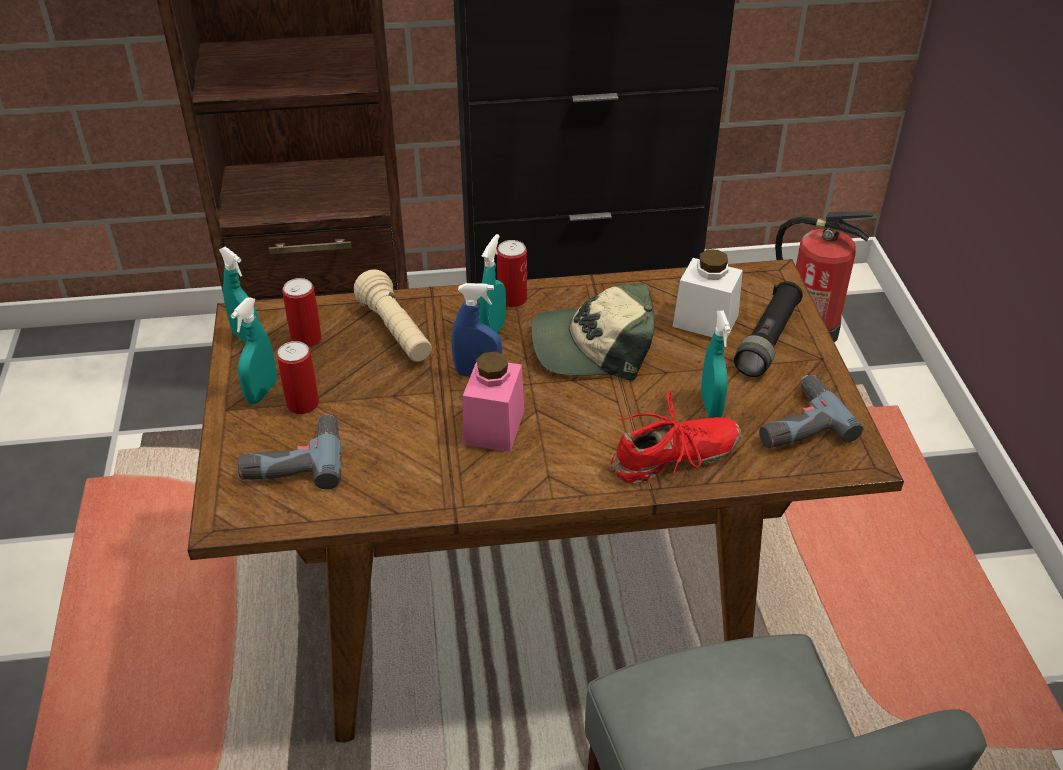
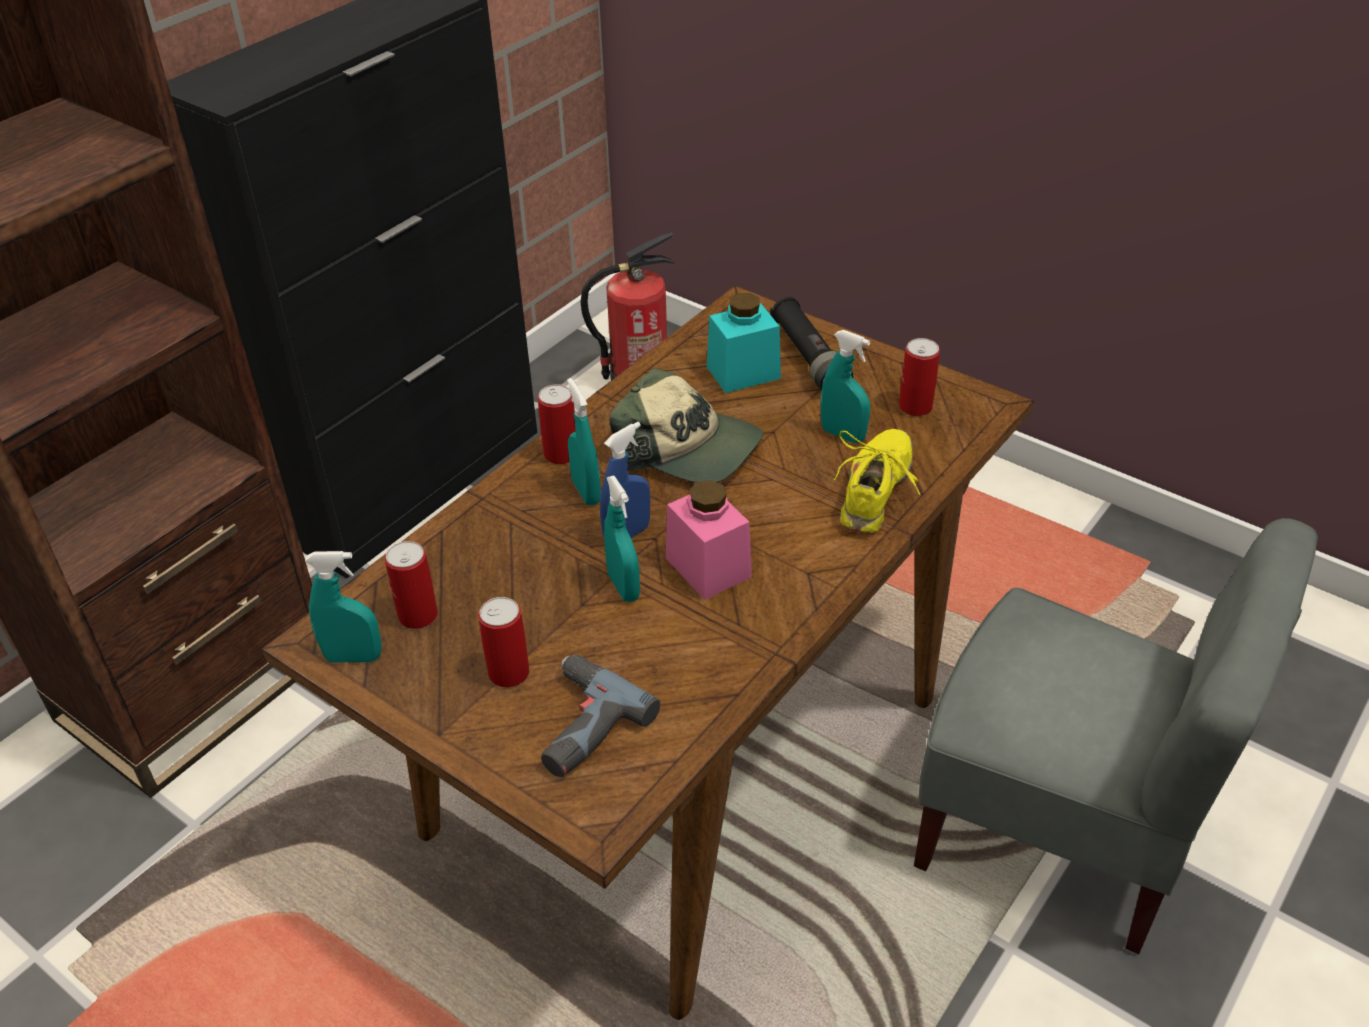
camera: 45 degrees left, 0 degrees up
(262, 392) = (450, 692): turquoise spray bottle -> turquoise spray bottle (623, 587)
(396, 332) = (497, 550): beige flashlight -> none
(593, 346) = (688, 448): cap -> cap turned 105 degrees counterclockwise
(674, 459) = (876, 492): red shoe -> yellow shoe
(705, 321) = (743, 372): white jar -> turquoise jar
(796, 422) = (915, 407): power drill -> can

